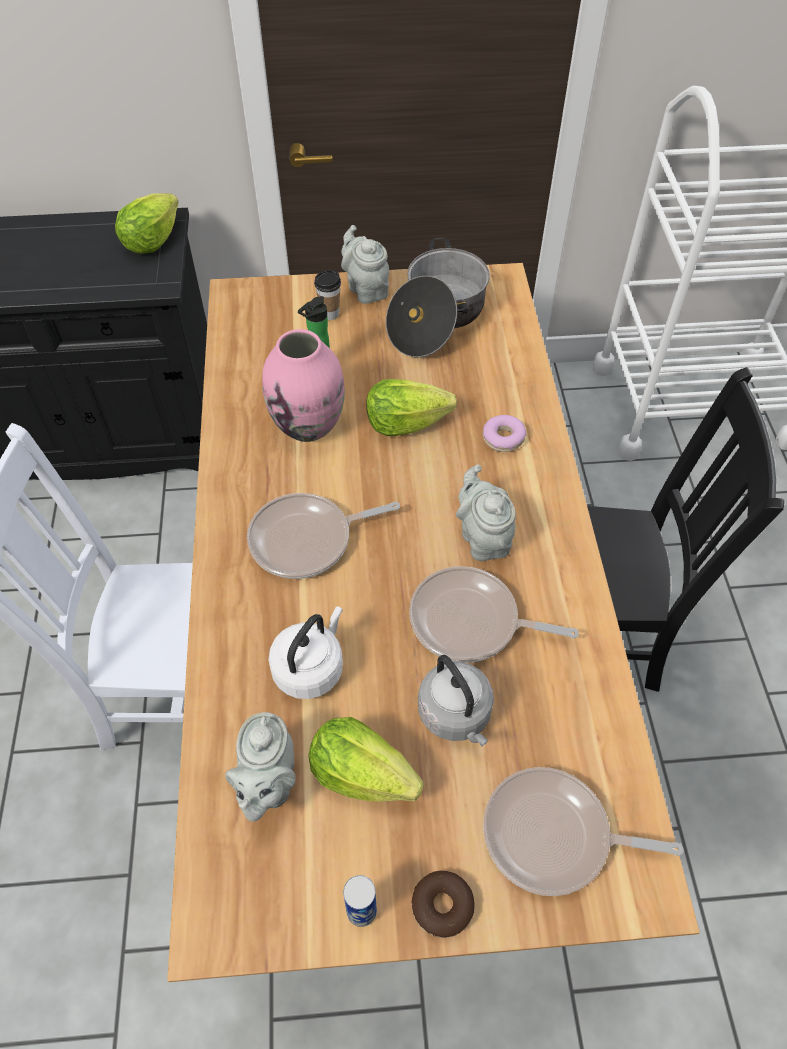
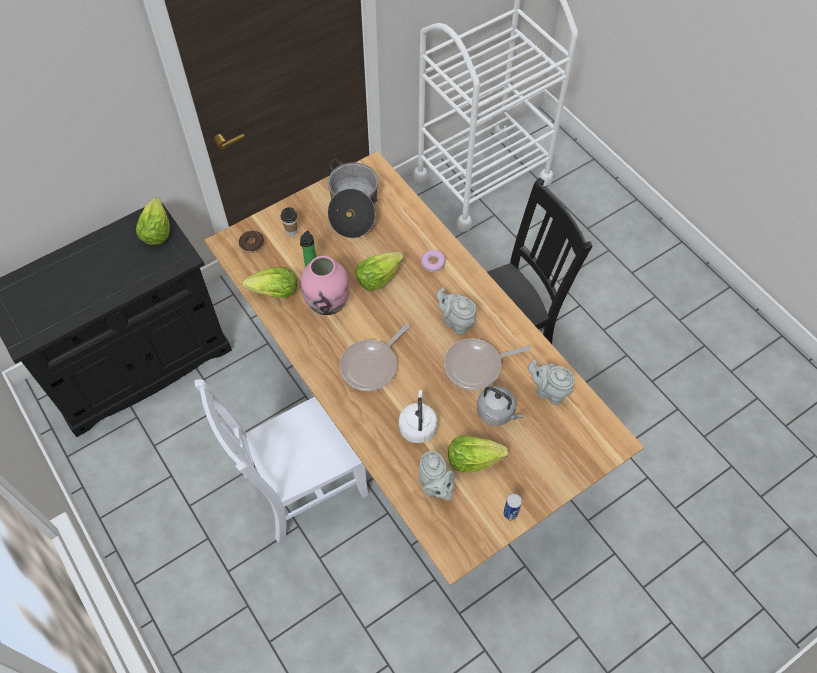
camera: 30 degrees left, 5 degrees up
(248, 379) = (275, 292): none -> lettuce
(366, 289) = (301, 206): grey teapot -> grey teapot (549, 391)
(442, 906) = (541, 493): donut -> donut (252, 244)
(553, 836) = (568, 441): frying pan -> none

